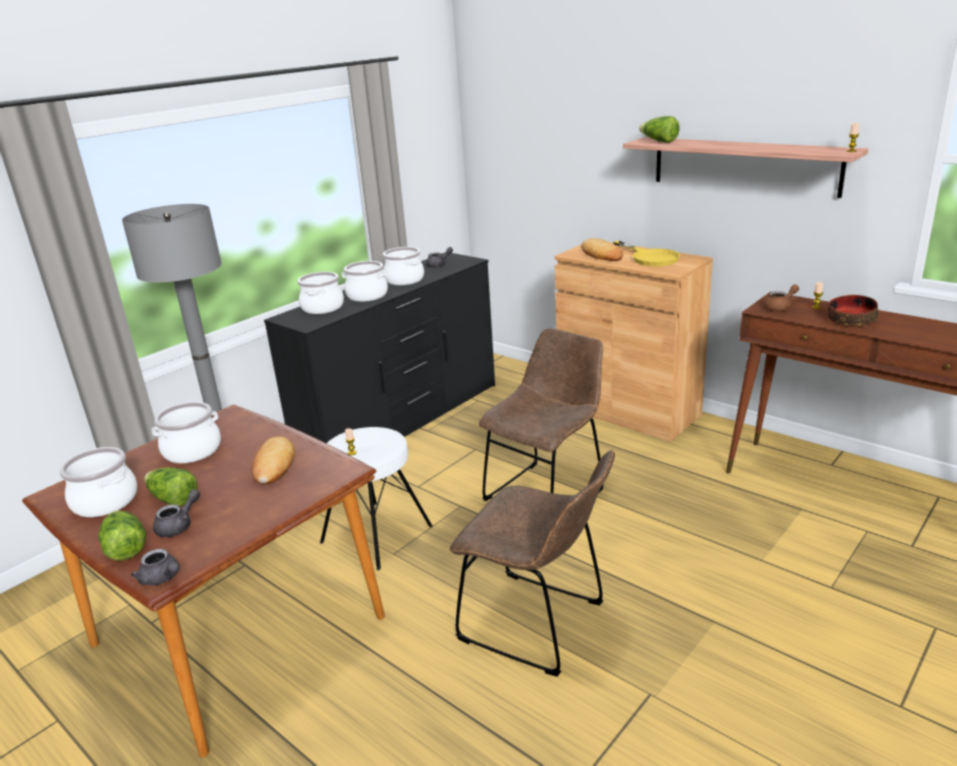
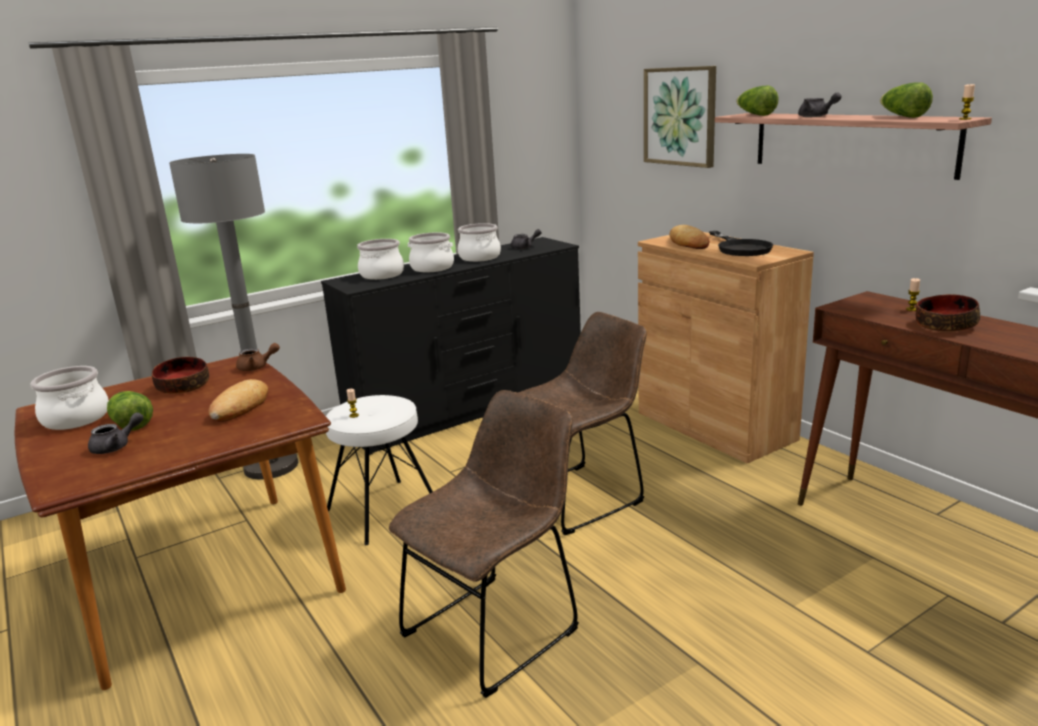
camera: 15 degrees right, 5 degrees down
(125, 548) = (57, 458): lettuce -> lettuce (902, 117)
(162, 578) = (63, 488): grey teapot -> grey teapot (816, 116)
(192, 451) = (182, 386): cooking pot -> bowl
(538, 624) = (497, 628): brown chair -> brown chair turned 90 degrees counterclockwise
(576, 138) = (680, 116): none -> picture
(650, 257) = (740, 248): yellow frying pan -> black frying pan
(780, 307) = (866, 307): brown teapot -> brown teapot (257, 367)

